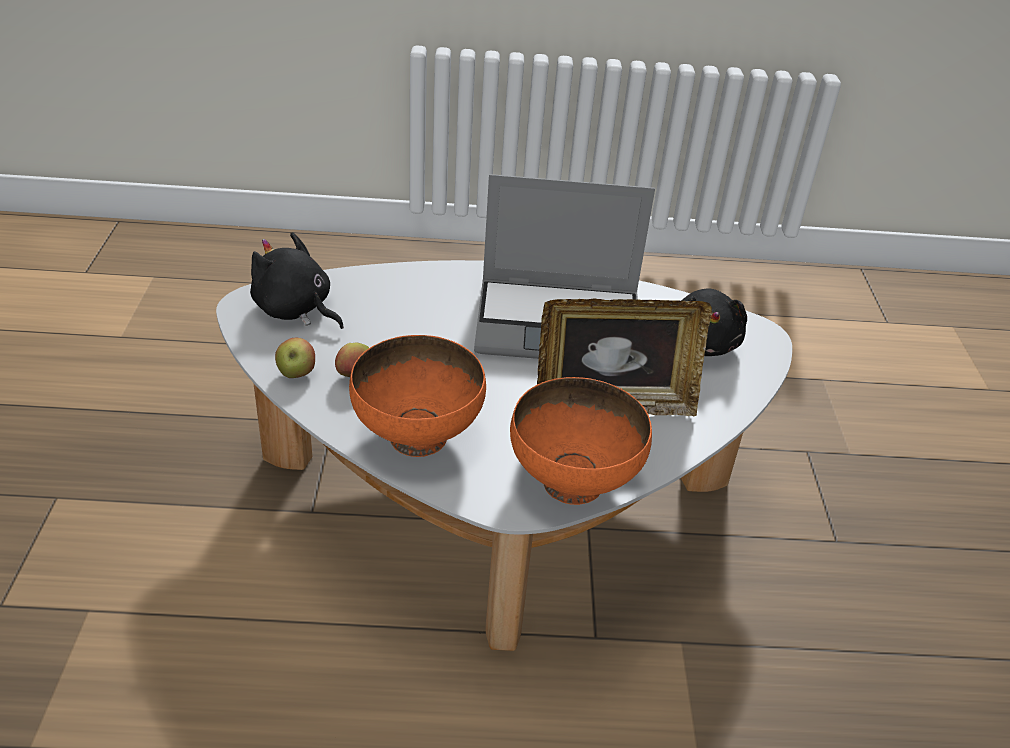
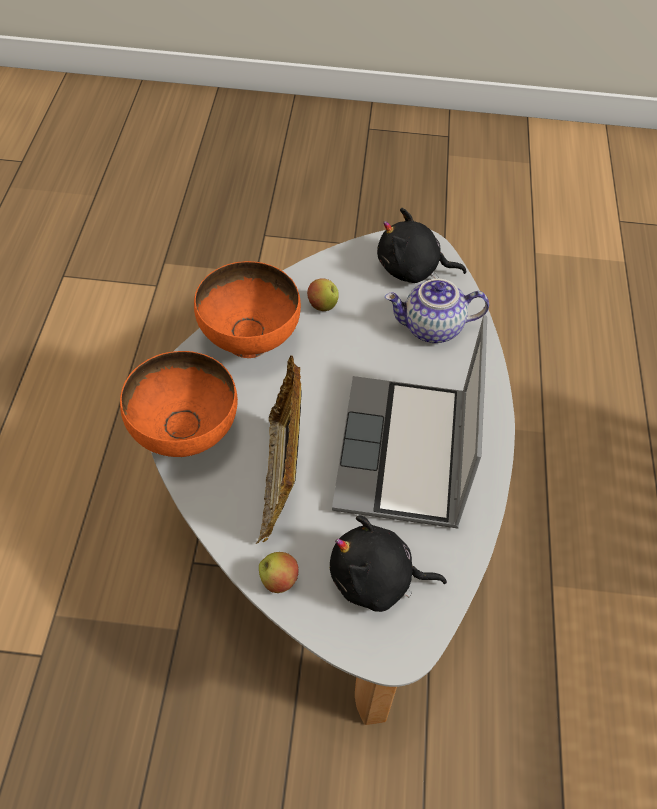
camera: 95 degrees right, 15 degrees up
(295, 310) = (412, 269): black plush toy -> black plush toy turned 120 degrees counterclockwise
(296, 374) = (328, 272): apple -> apple (278, 580)
(390, 301) = (431, 329): none -> teapot

